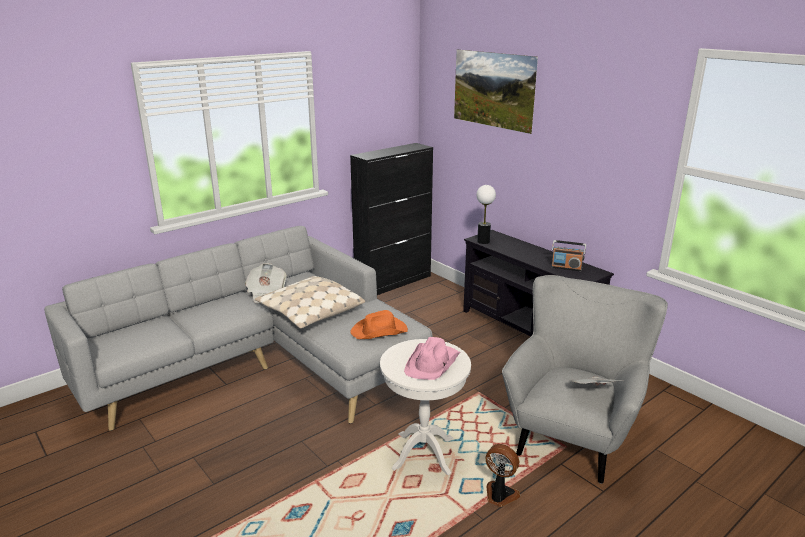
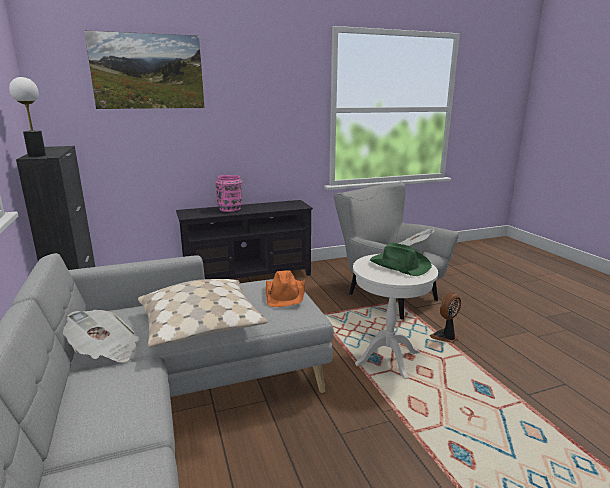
camera: 70 degrees left, 5 degrees down
(433, 363) = (399, 265): pink hat -> green hat
(483, 241) = (196, 215): table lamp -> table lamp (37, 155)
(522, 249) = (230, 209): none -> pink vase
(566, 268) = (279, 206): radio -> none

